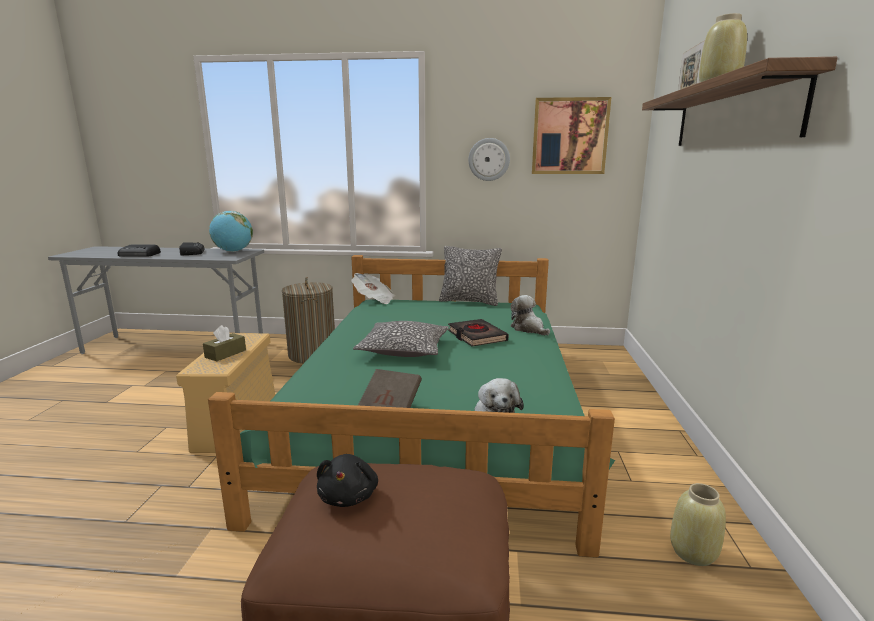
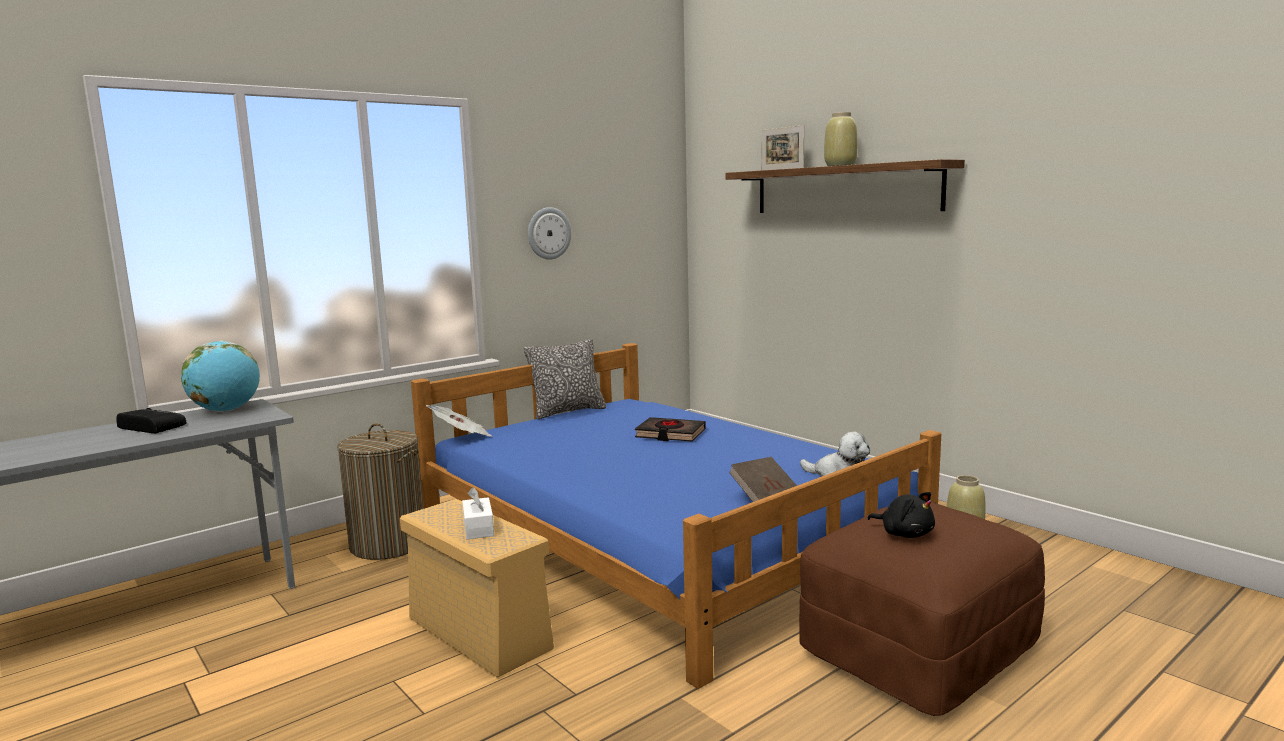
camera: 45 degrees left, 5 degrees down
(140, 255) = (58, 451): radio -> none
(225, 354) = (478, 528): brown tissue box -> white tissue box
(404, 350) = (643, 463): pillow -> none
(435, 413) = (658, 535): green bed -> blue bed
(528, 329) = (691, 417): plush toy -> none
(569, 136) = (623, 203): picture -> none

